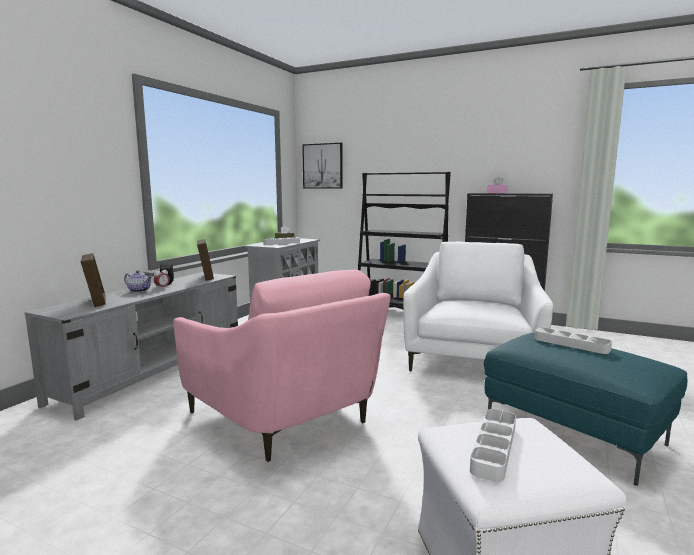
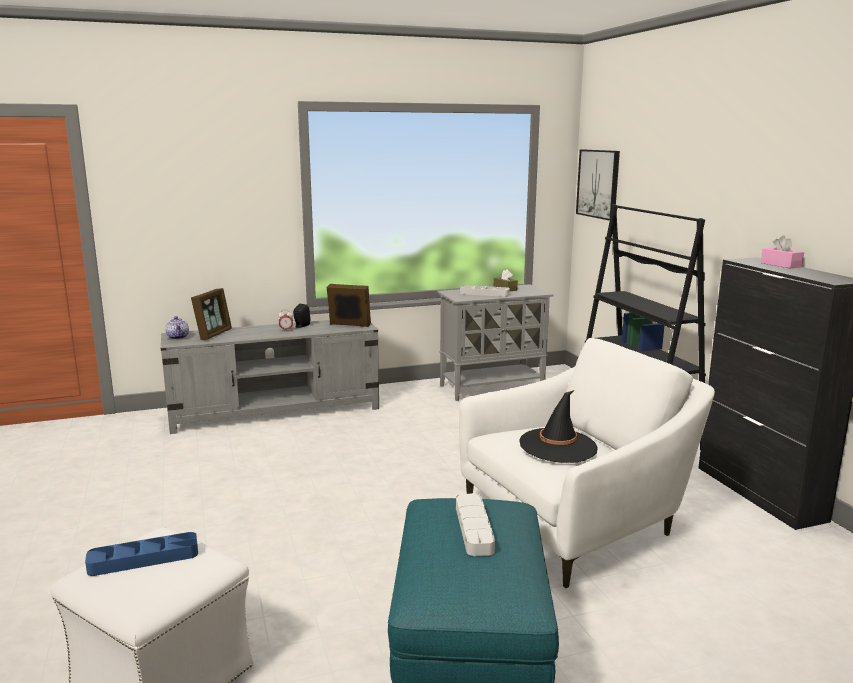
camera: 45 degrees right, 5 degrees up
(140, 291) = (264, 329): teapot -> teapot (178, 337)
(206, 277) = (349, 325): picture frame -> picture frame turned 105 degrees counterclockwise
(288, 417) = (277, 494): pink armchair -> none
(480, 305) = (558, 446): none -> black hat
(494, 448) = (144, 559): grey tray -> blue tray

